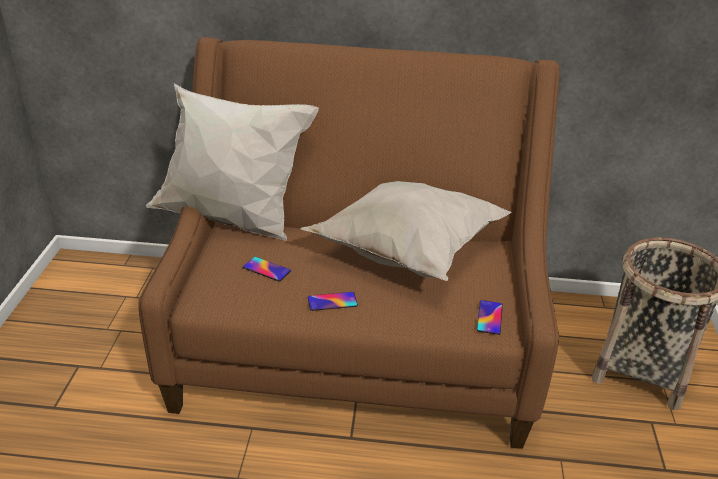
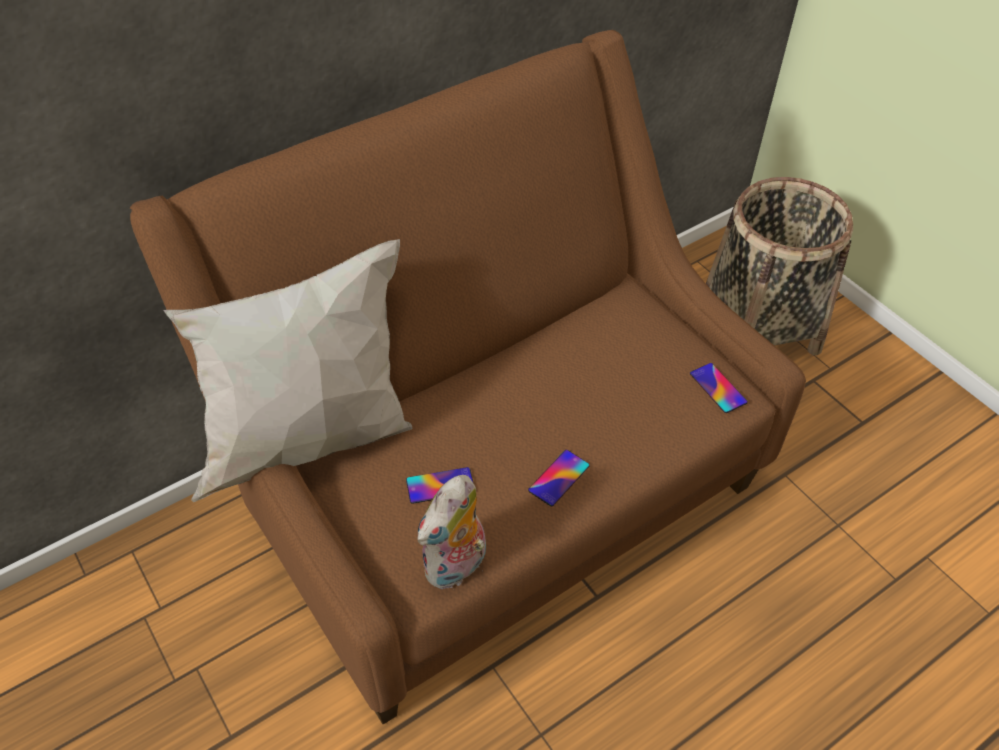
camera: 40 degrees left, 15 degrees up
(228, 305) = (456, 567): none -> plush toy
(404, 253) = (555, 359): white pillow -> none

